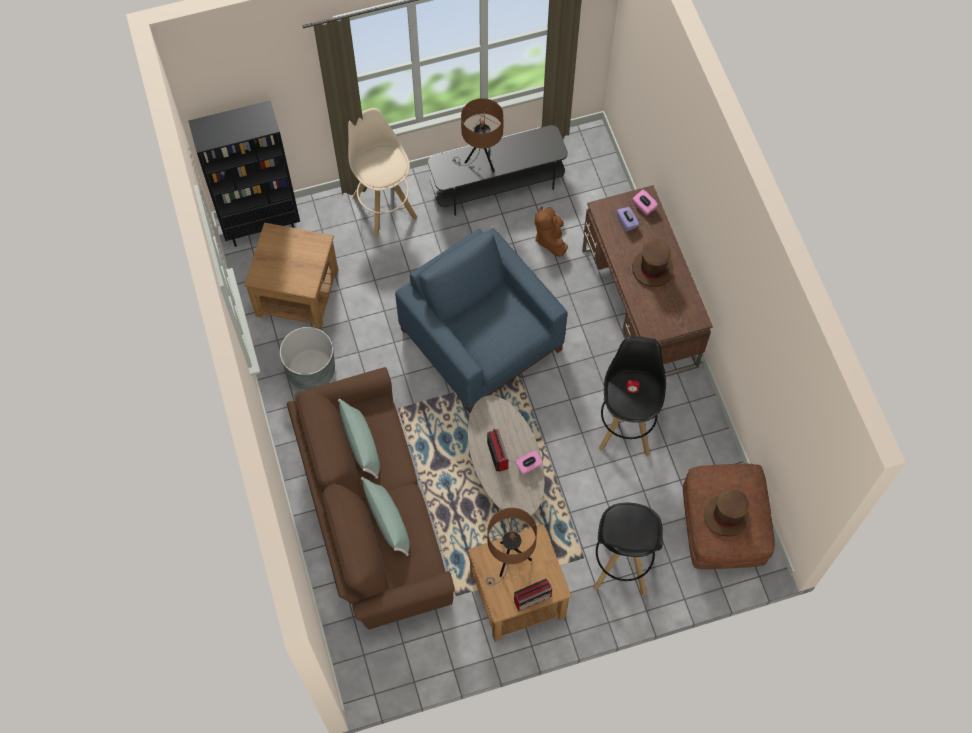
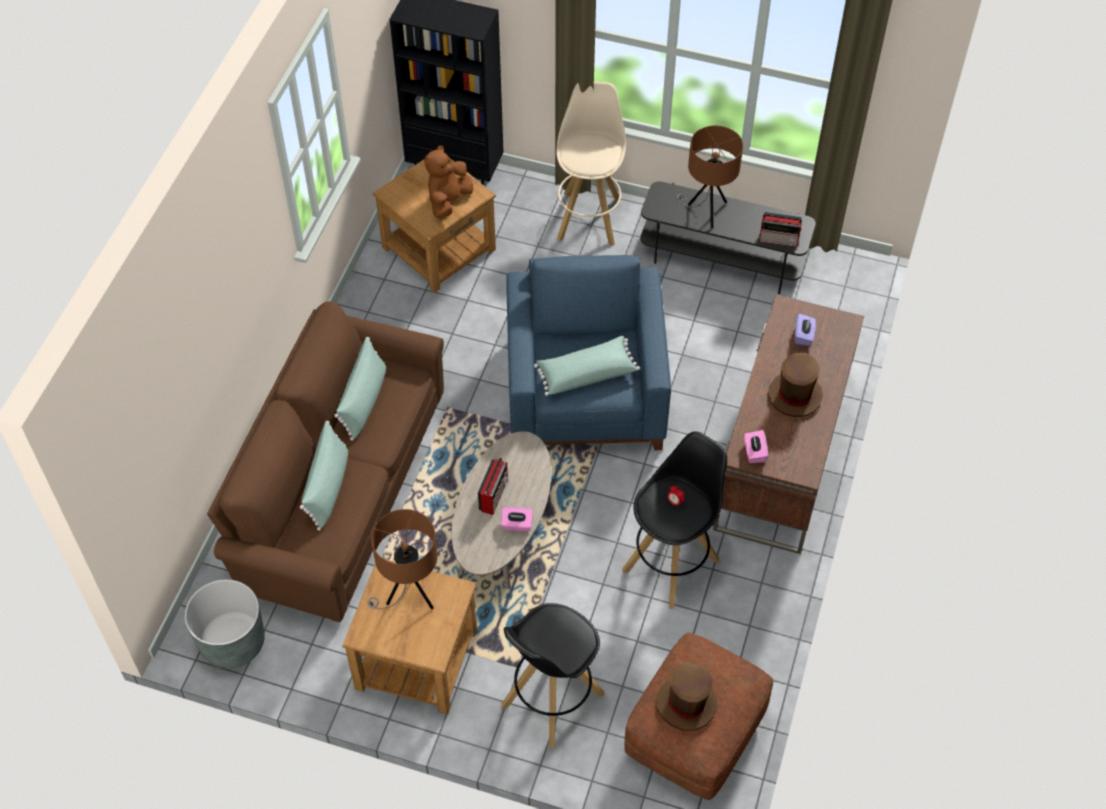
camera: 35 degrees right, 10 degrees down
(311, 371) = (392, 325): grey planter -> grey planter (232, 642)
(498, 332) = (586, 373): none -> green pillow
(533, 598) = (402, 648): radio -> radio (779, 239)
(550, 239) = (737, 338): brown plush toy -> brown plush toy (448, 200)
(644, 207) = (835, 331): pink tissue box -> pink tissue box (754, 452)

